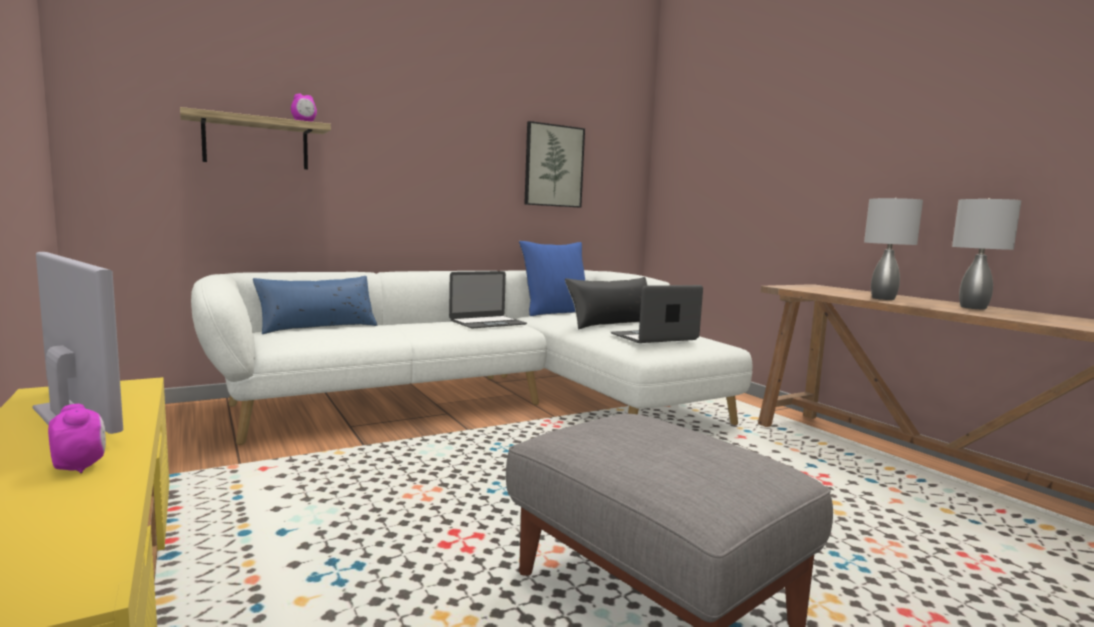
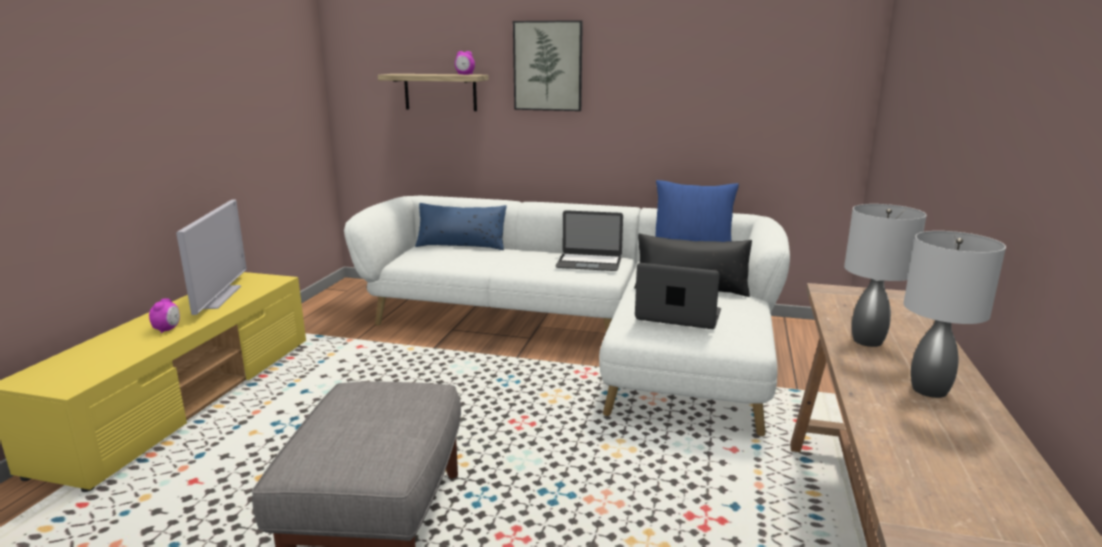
camera: 45 degrees right, 10 degrees up
(553, 166) = (725, 92): picture -> picture (548, 66)

